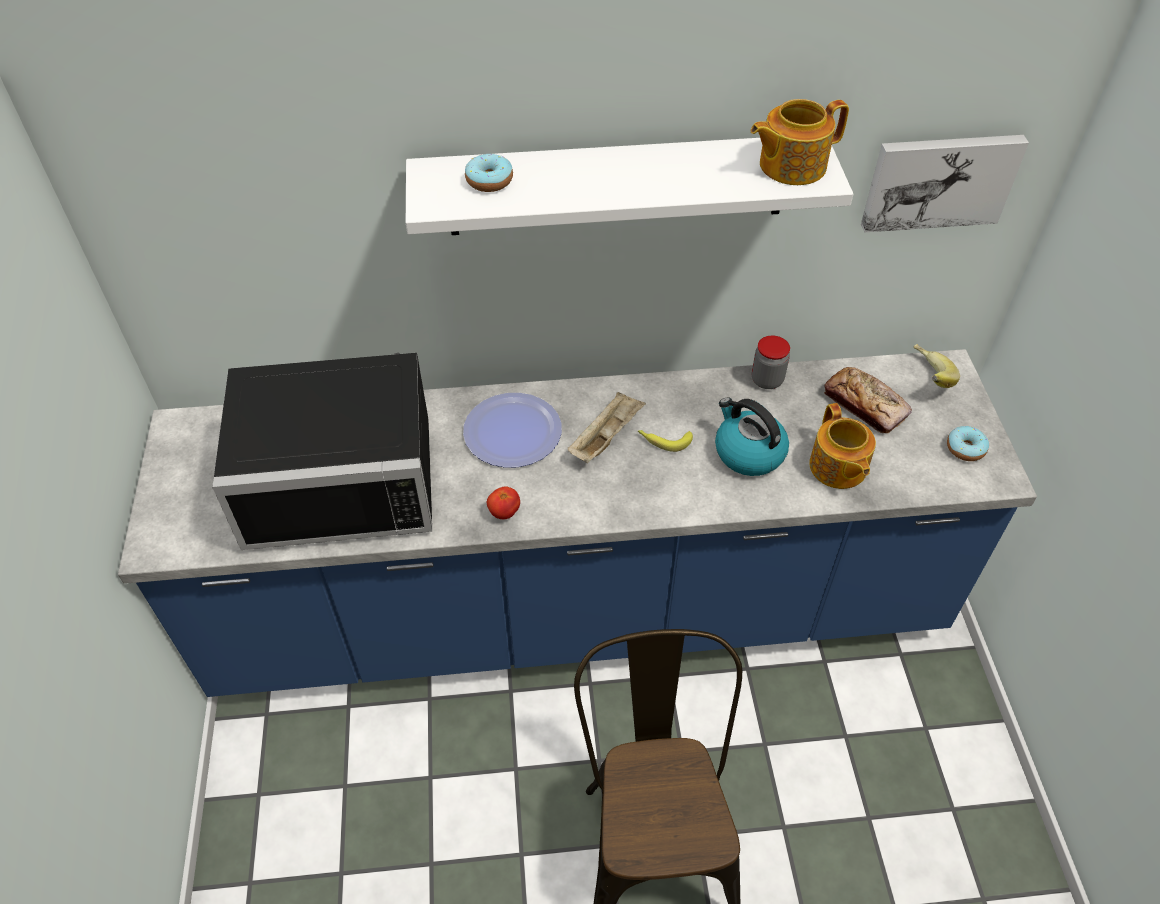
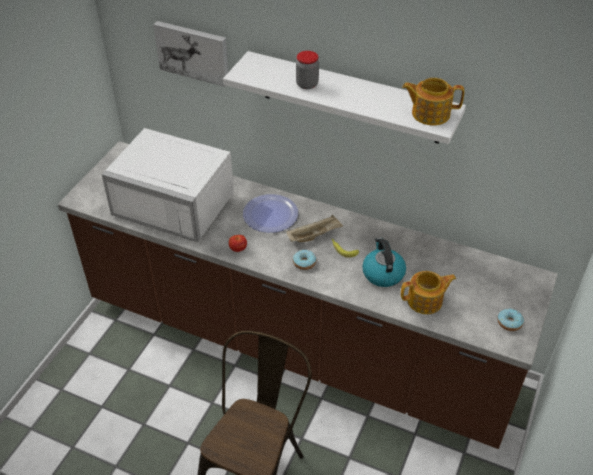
camera: 30 degrees right, 5 degrees down
(342, 473) = (178, 201): black microwave -> white microwave
(489, 181) = (275, 72): donut -> donut (304, 263)
(580, 613) = (296, 344): blue counter -> brown counter
(767, 380) = (423, 243): jar -> jar (307, 84)
(837, 468) = (425, 301): teapot -> teapot turned 120 degrees counterclockwise
(865, 405) = (468, 277): bread -> none
(926, 378) = (518, 278): banana -> none
(939, 180) = (536, 155): picture -> picture (193, 52)

